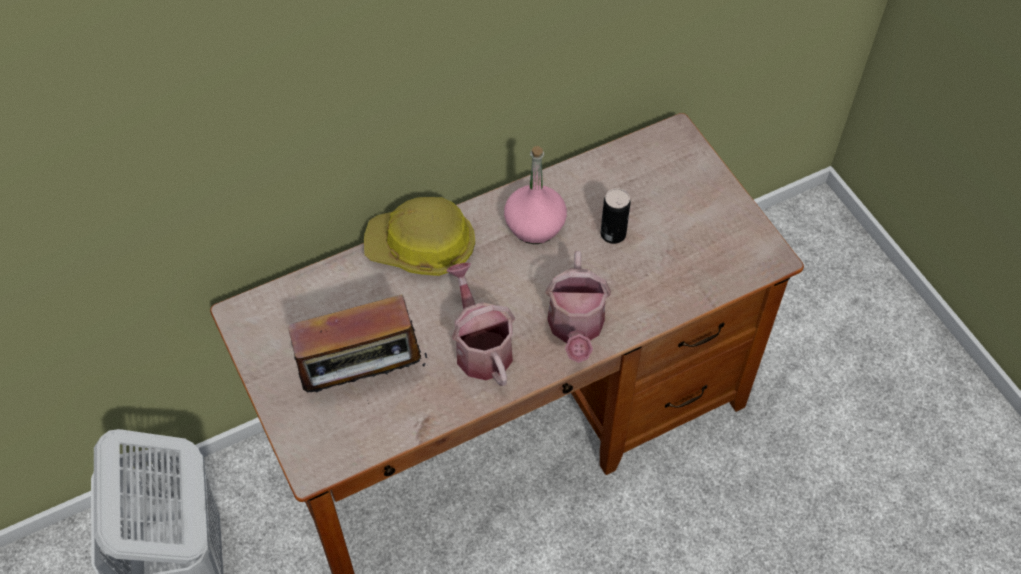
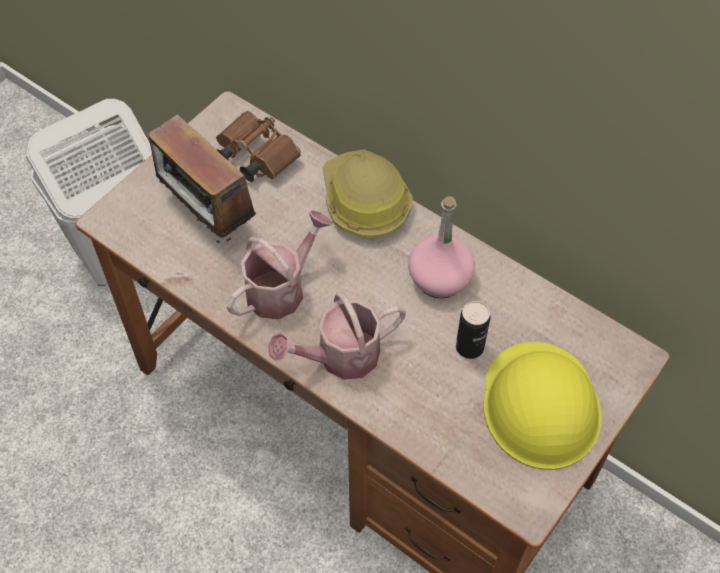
camera: 65 degrees right, 0 degrees up
(313, 313) = (254, 156): none -> brown binoculars
(688, 211) = (541, 405): none -> yellow hard hat

